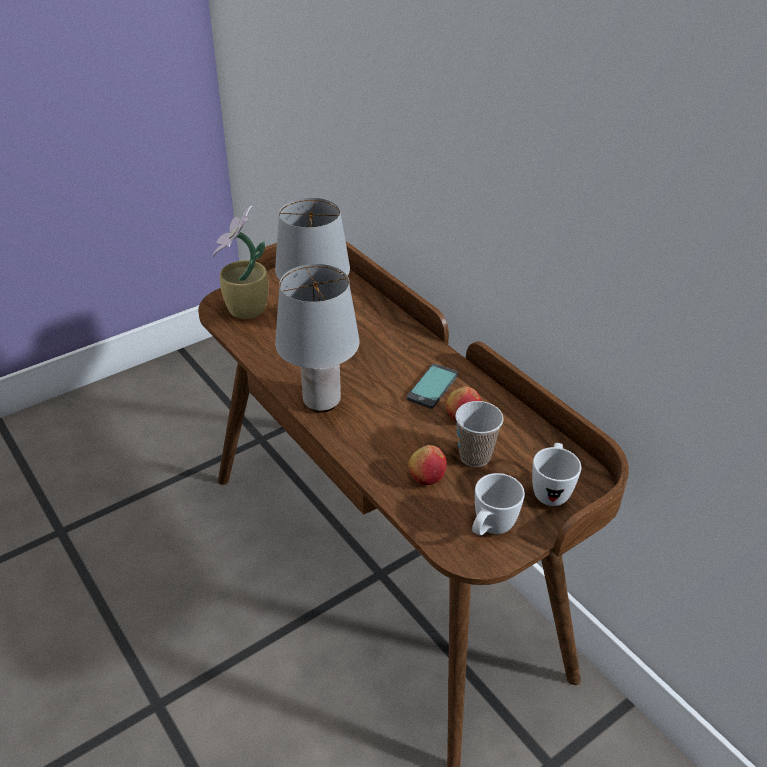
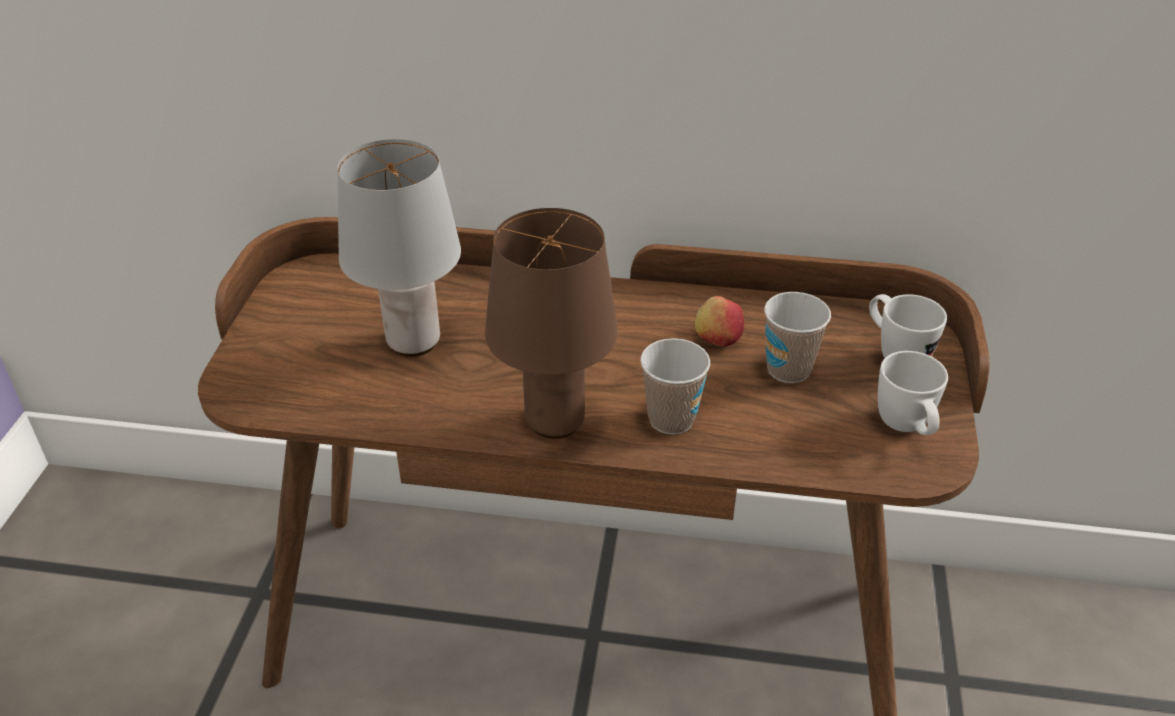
camera: 45 degrees left, 0 degrees up
(246, 311) = (290, 378): potted plant -> none
(322, 402) = (556, 422): grey table lamp -> brown table lamp
(375, 437) = (671, 419): none -> cup
(426, 476) = (779, 421): apple -> none
(433, 387) = (645, 328): phone -> none

